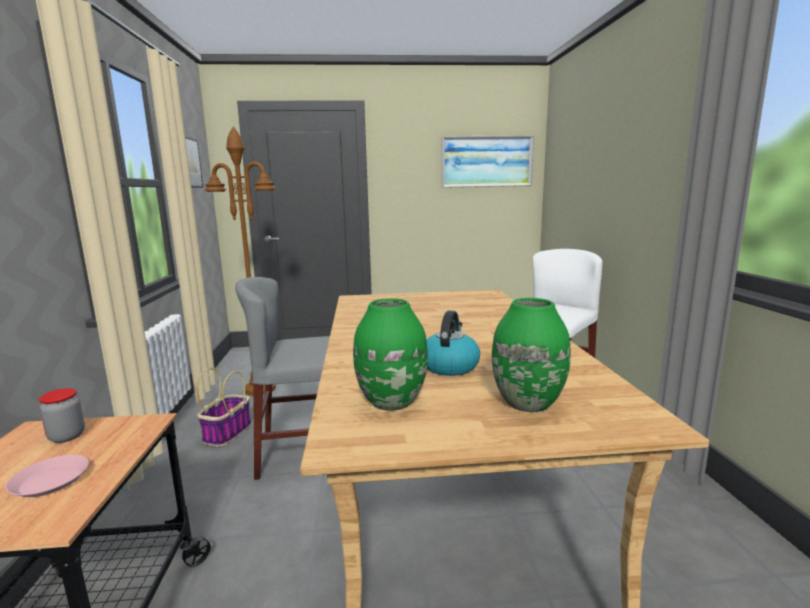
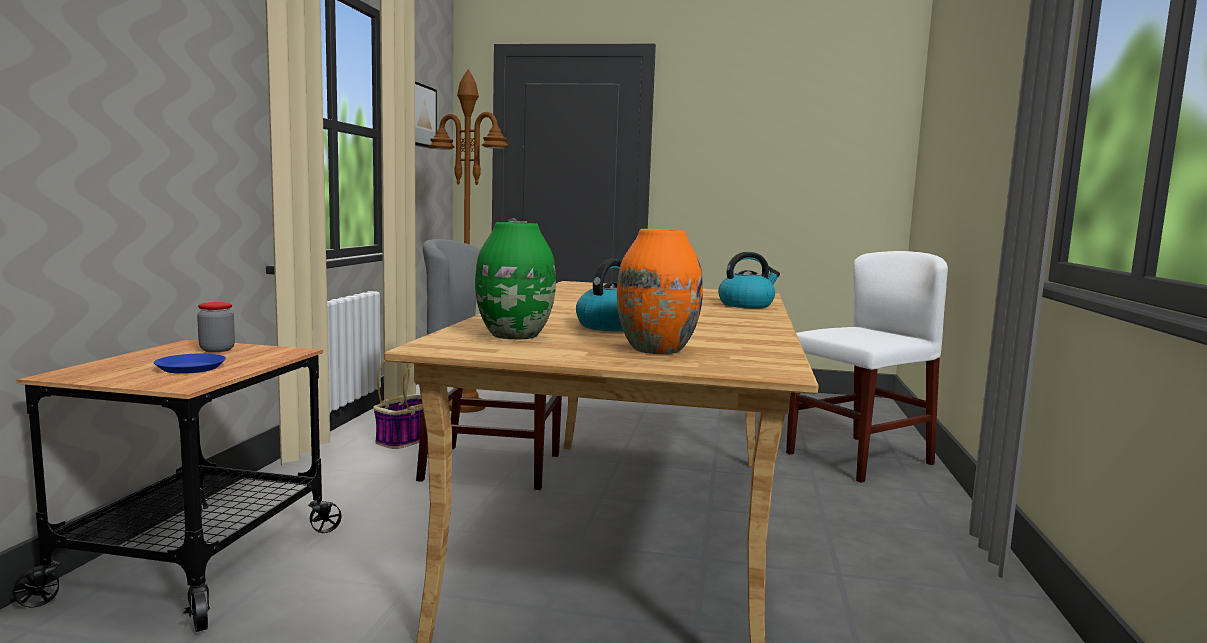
camera: 15 degrees right, 5 degrees down
(50, 481) = (191, 368): pink plate -> blue plate
(486, 161) = (826, 131): picture -> none
(502, 311) = (746, 305): none -> kettle
(526, 402) = (656, 349): green vase -> orange vase

